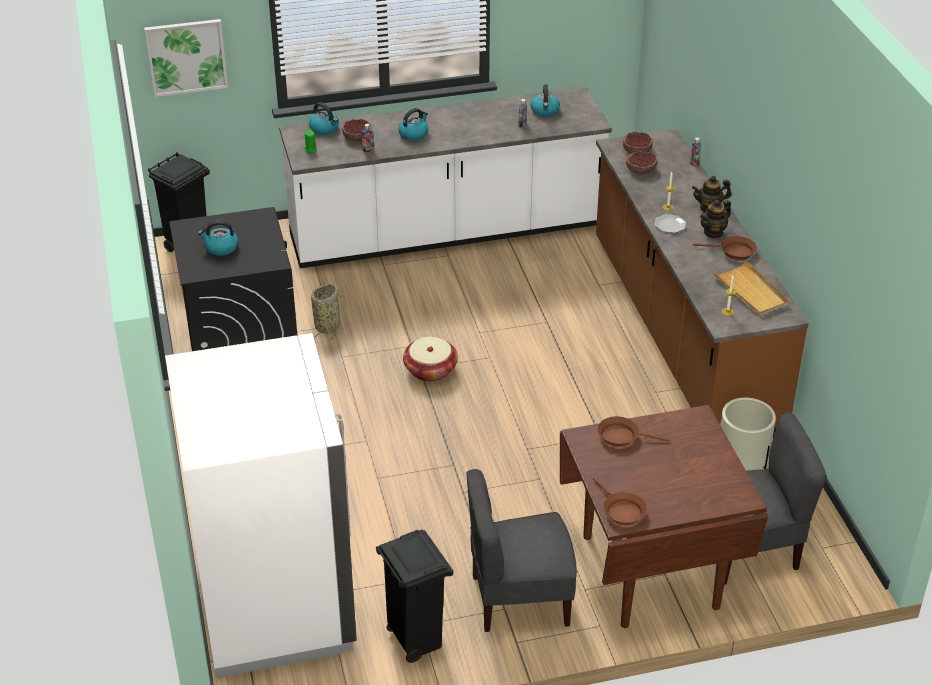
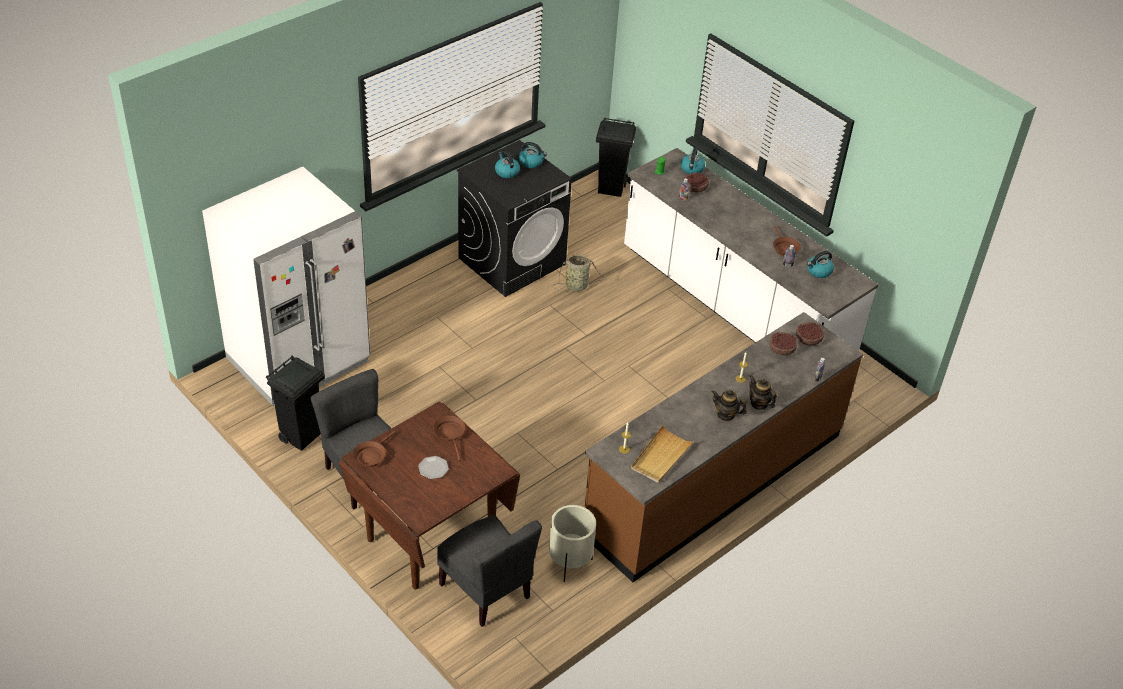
camera: 60 degrees right, 5 degrees up
(186, 57) = (652, 60): picture -> none
(413, 134) = (723, 213): kettle -> kettle (531, 162)
(430, 370) = (567, 354): basket -> none
(670, 225) = (716, 386): plate -> plate (433, 468)
(734, 252) = (708, 434): brown frying pan -> brown frying pan (784, 248)

